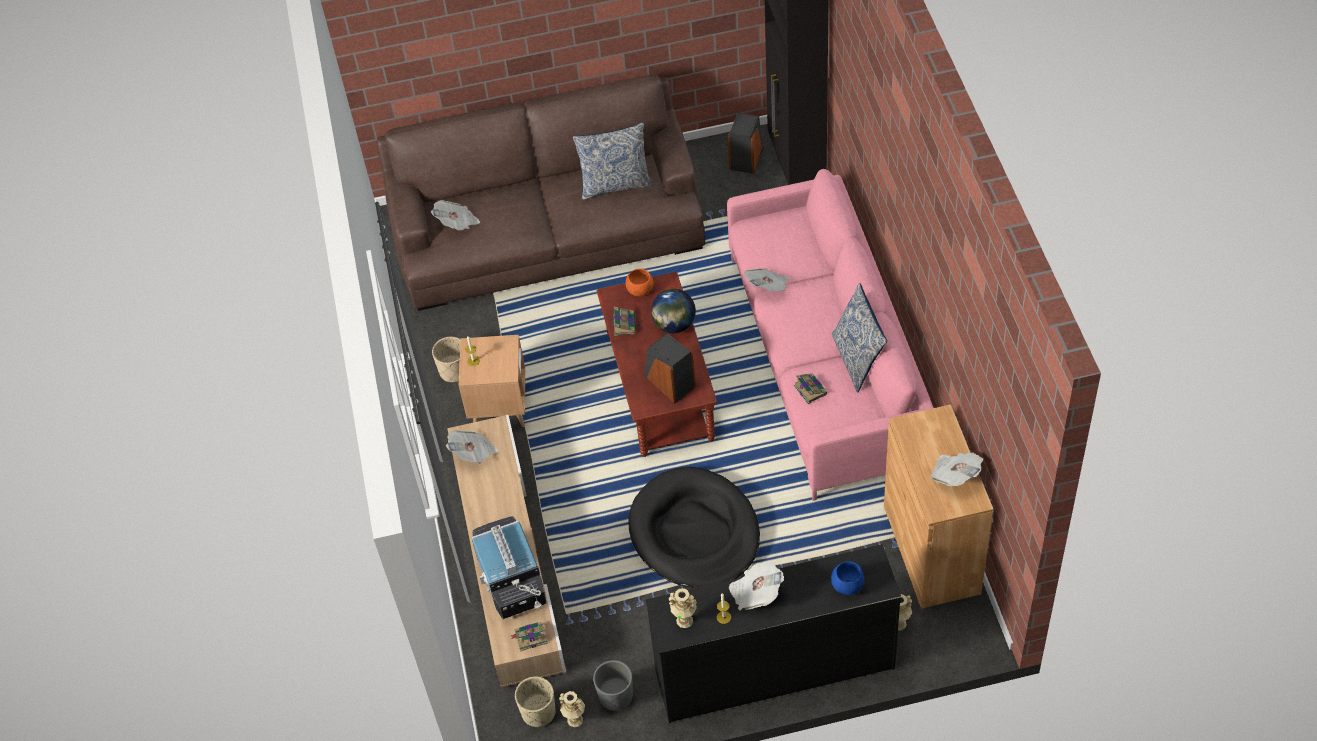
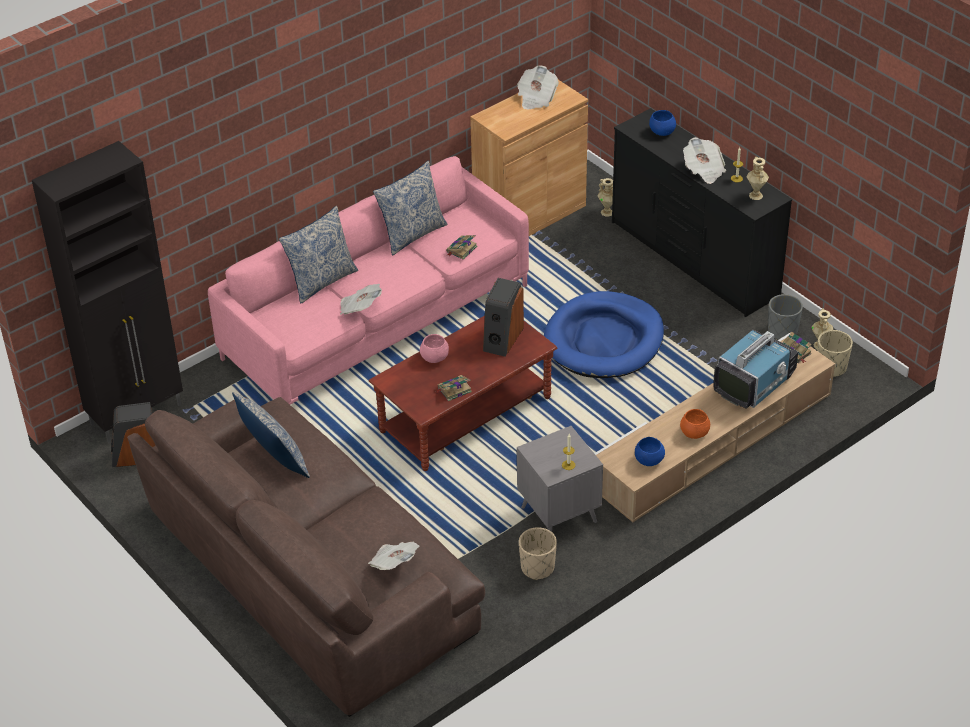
camera: 120 degrees left, 10 degrees down
(474, 453) = (648, 460): newspaper -> blue bowl
(499, 407) = (559, 515): brown side table -> grey side table
(640, 290) = (406, 394): orange bowl -> orange bowl (695, 433)
(674, 325) = (435, 358): globe -> pink bowl
(695, 532) = (604, 340): black dog bed -> blue dog bed
(824, 271) = (321, 281): none -> pillow

